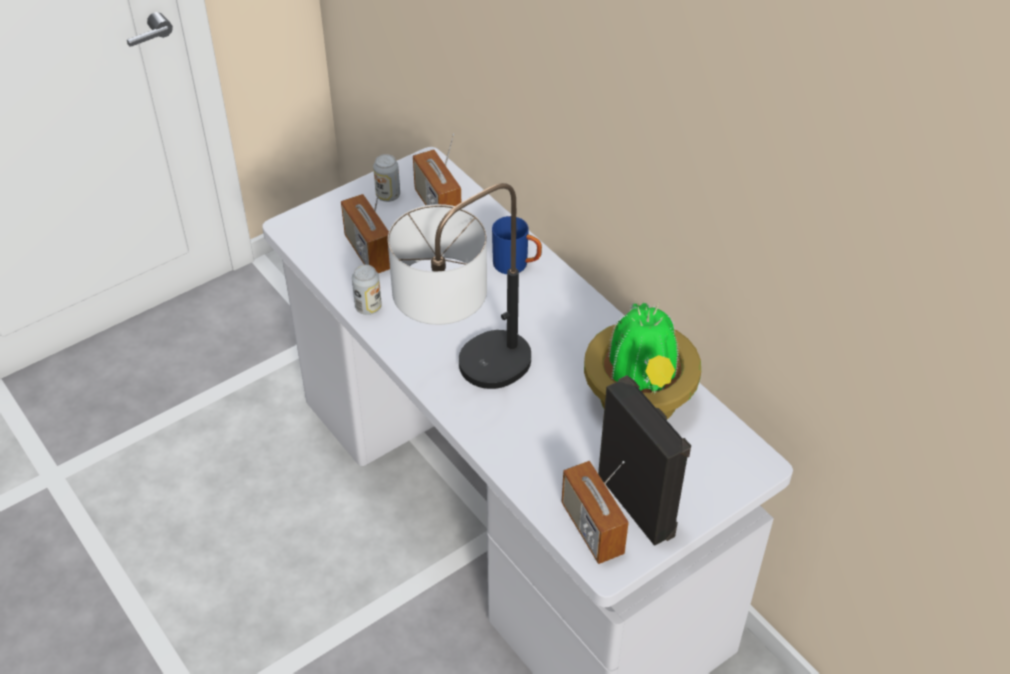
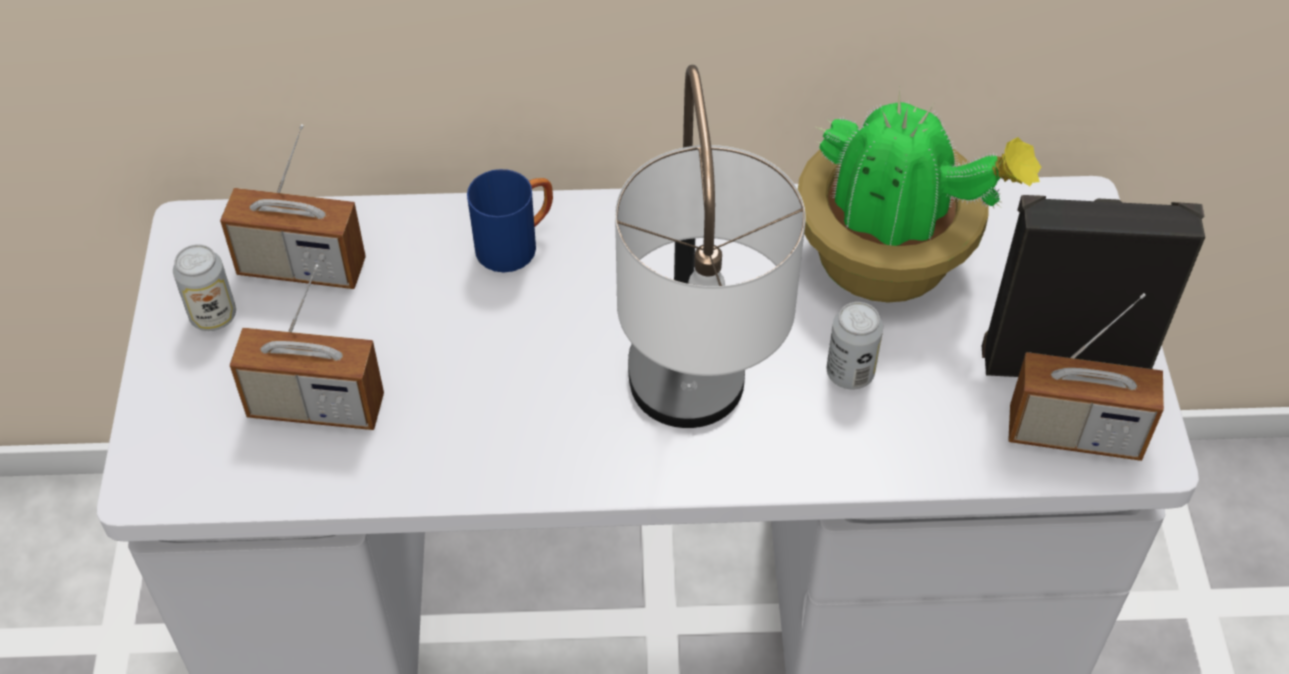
camera: 55 degrees left, 5 degrees up
(368, 307) = (436, 471): can -> can (850, 373)

